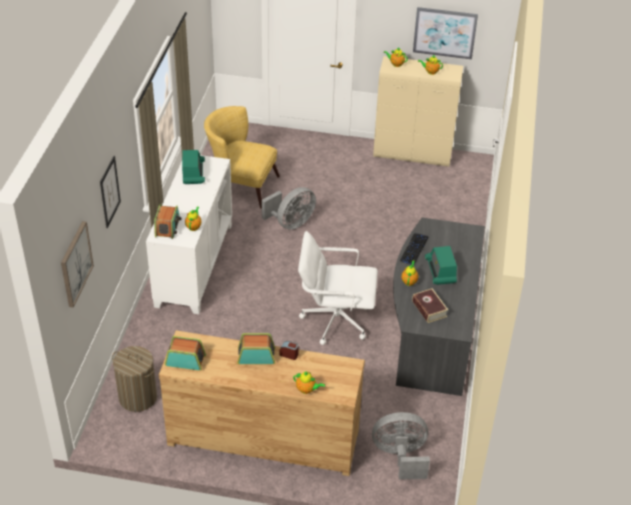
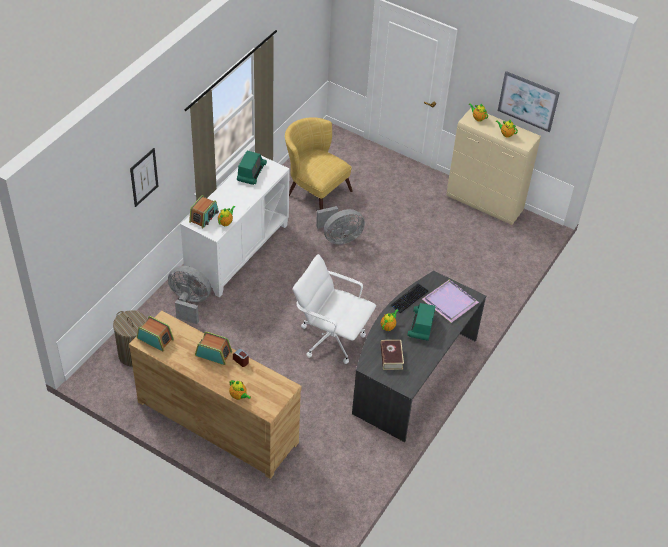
camera: 20 degrees right, 5 degrees up
(75, 263) = (85, 233): picture -> none
(400, 456) = (322, 477): grey fan -> grey fan (189, 303)
(454, 240) = (450, 301): none -> purple tray

